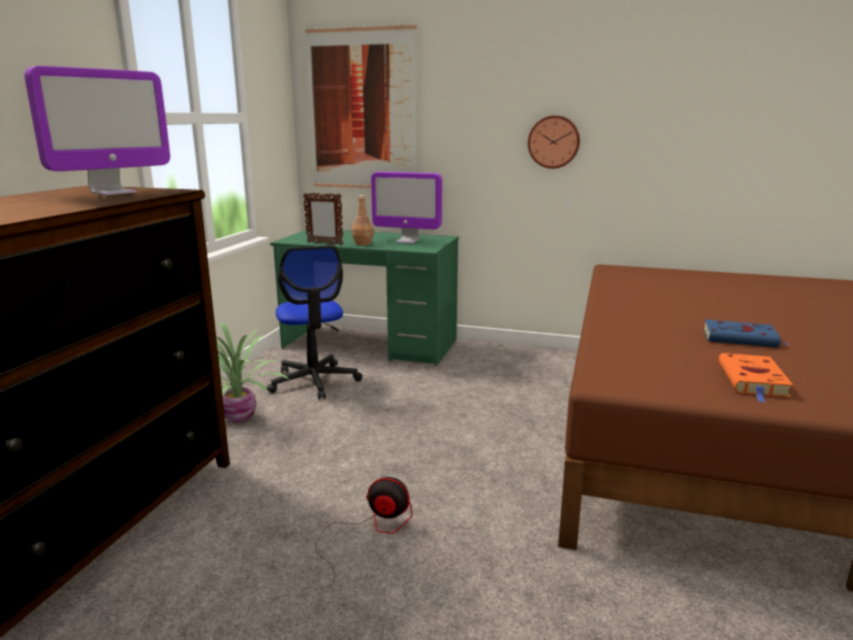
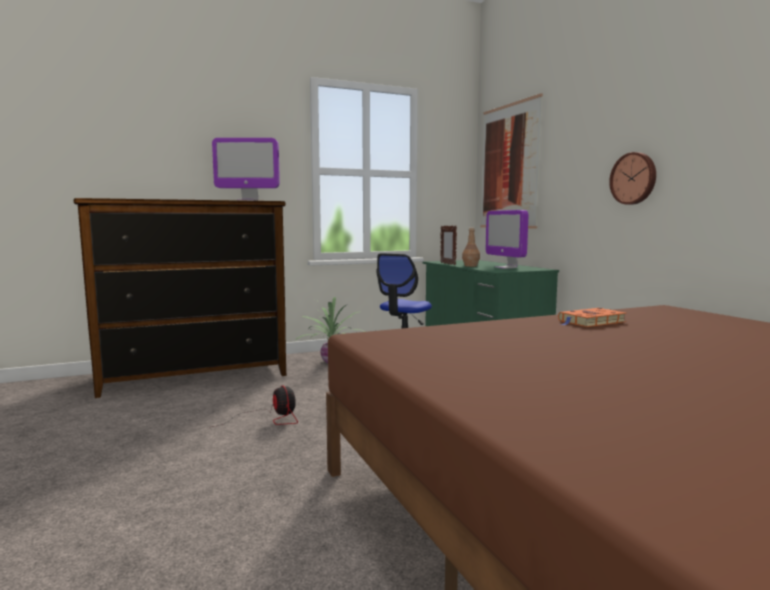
camera: 50 degrees right, 10 degrees down
(741, 338) = (571, 350): blue book -> none
(753, 381) = (456, 361): orange book -> orange book (590, 322)

